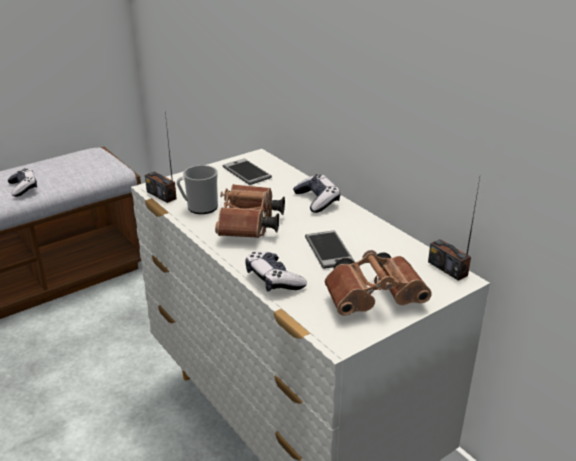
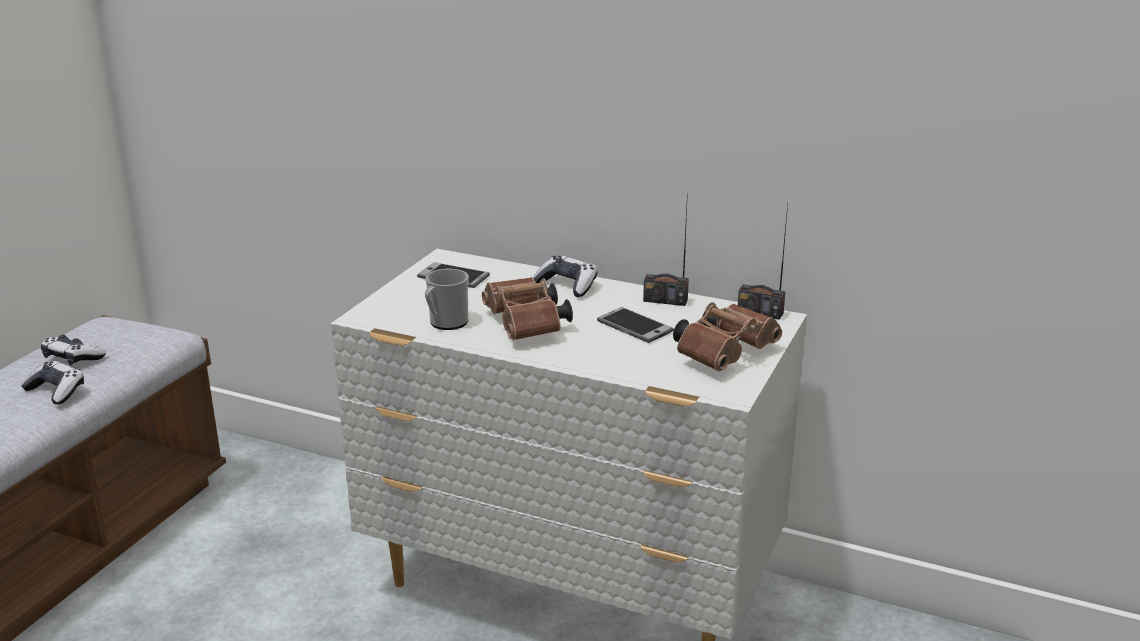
camera: 30 degrees left, 5 degrees down
(161, 195) = (383, 322): radio -> radio (665, 300)
(273, 280) = (612, 365): game controller -> game controller (73, 358)

